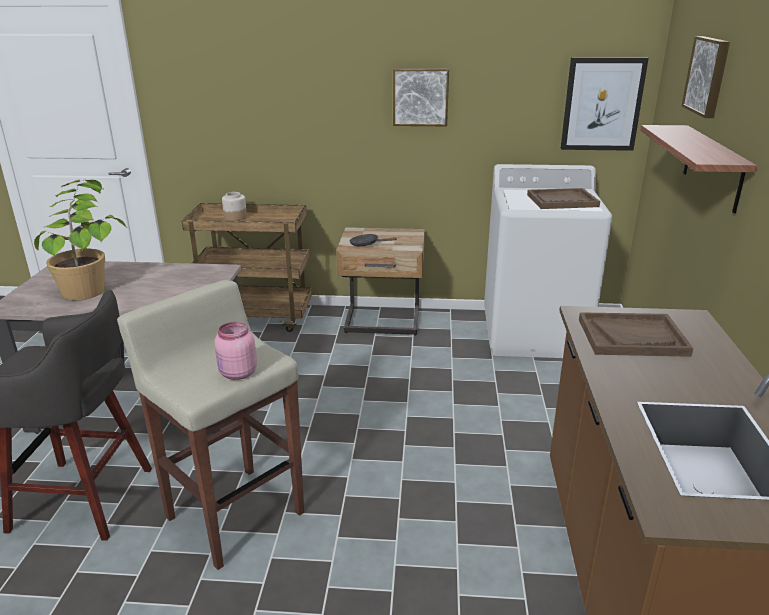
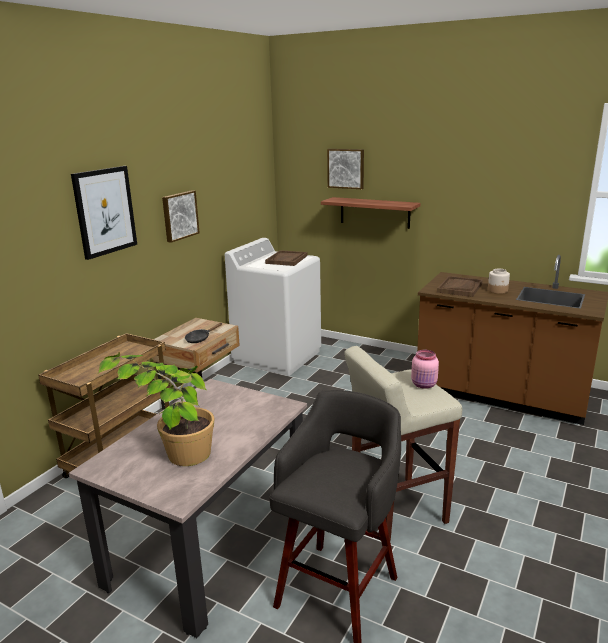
camera: 65 degrees left, 5 degrees down
(235, 217) = (90, 368): jar -> jar (498, 290)
(602, 104) = (258, 198): picture -> picture (104, 211)

